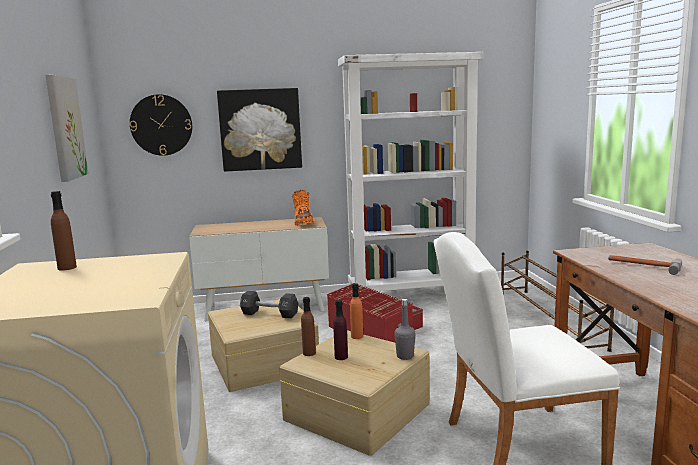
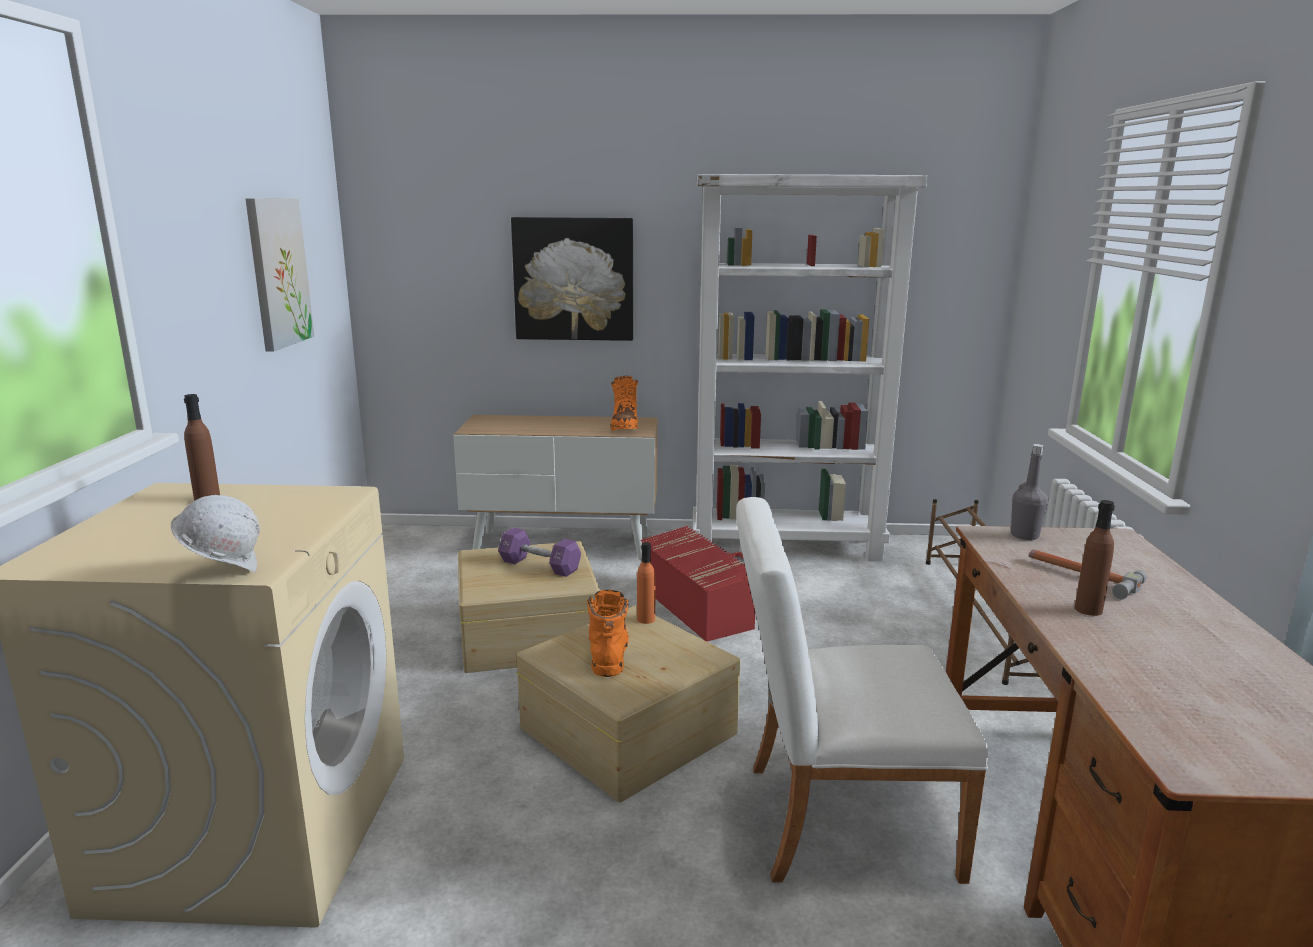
camera: 10 degrees right, 5 degrees up
(117, 303) = (224, 572): none -> white hard hat
(161, 125) = (430, 265): wall clock -> none
(269, 314) = (540, 566): black dumbbell -> purple dumbbell
(309, 353) = (566, 638): brown bottle -> brown bottle (1088, 609)
(341, 357) = (608, 650): purple bottle -> orange boot
(405, 356) = (700, 662): grey bottle -> grey bottle (1024, 535)

